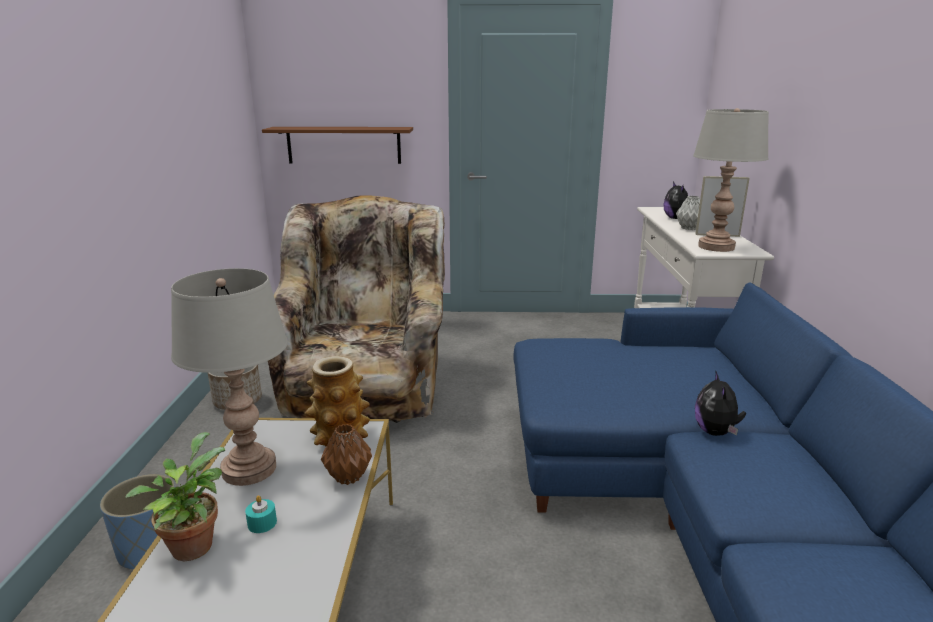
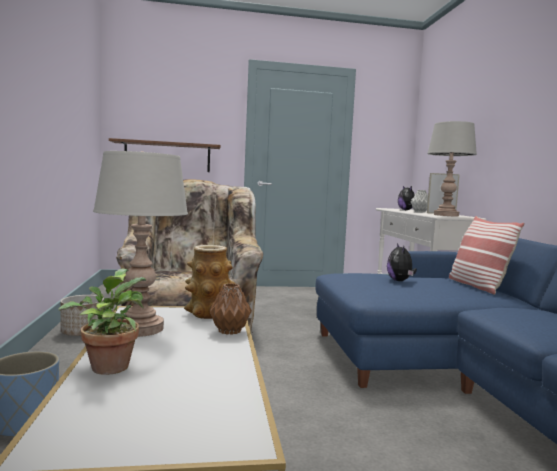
camera: 10 degrees left, 15 degrees down
(262, 523) = (168, 354): turquoise candle -> none
(715, 432) = (493, 307): plush toy -> plush toy (400, 281)
(724, 376) = (477, 286): none -> pillow

